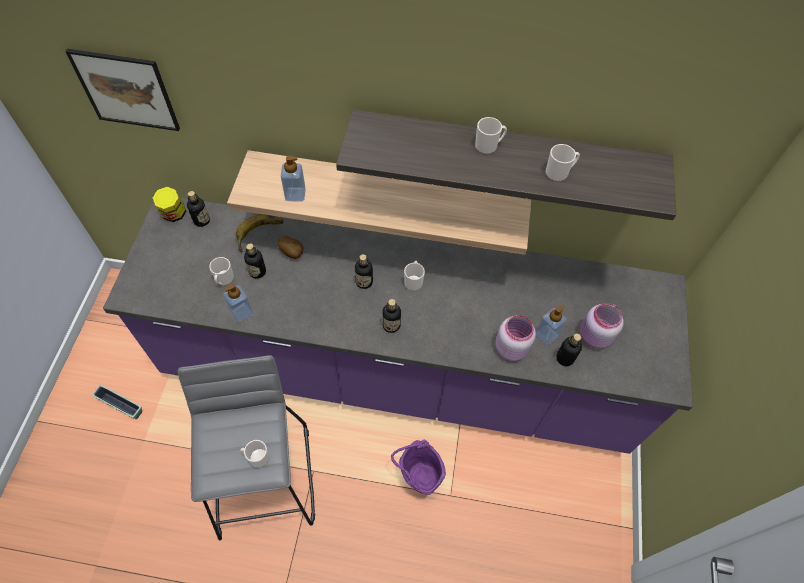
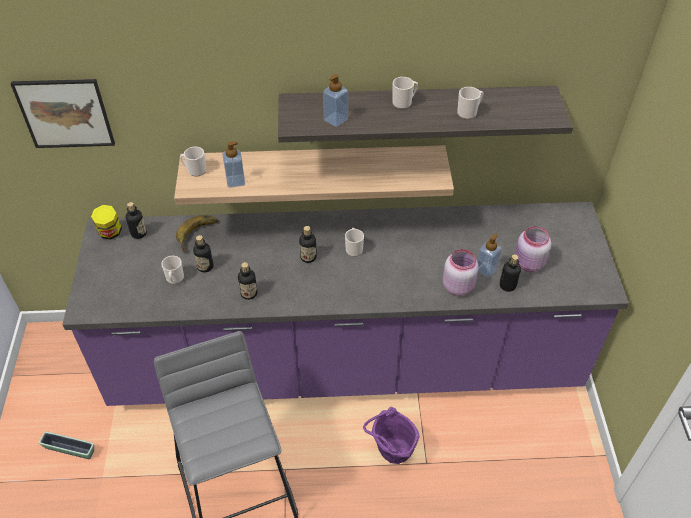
camera: 10 degrees left, 10 degrees down
(241, 312) = (200, 303): soap dispenser -> soap dispenser (335, 120)
(257, 457) = (243, 432): mug -> mug (195, 170)
(292, 252) = (234, 245): potato -> none
(391, 325) = (343, 288): bottle -> bottle (249, 293)

